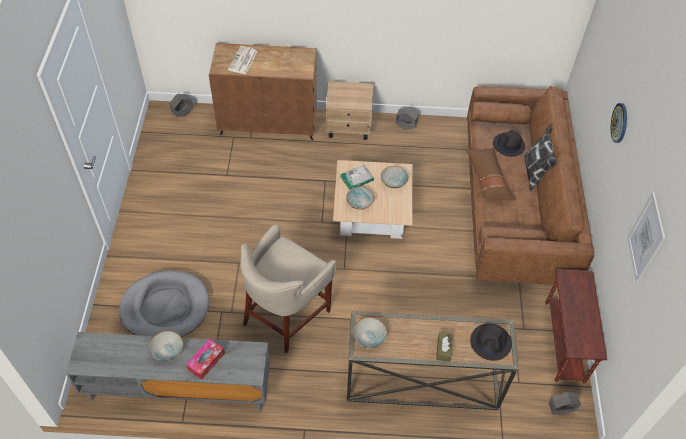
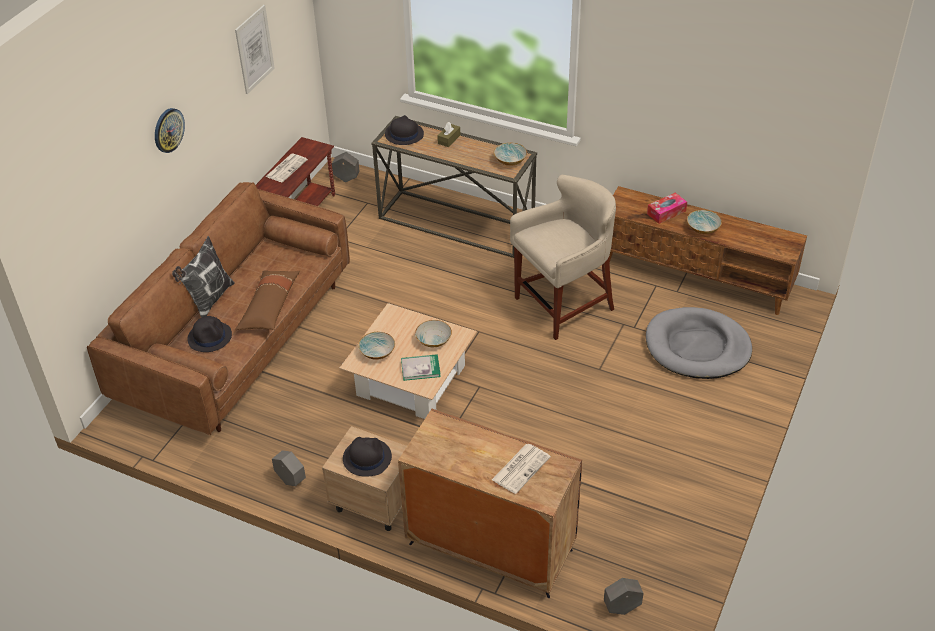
camera: 155 degrees left, 10 degrees down
(177, 388) = (696, 277): grey tv stand -> brown tv stand
(350, 95) = (367, 457): none -> black hat
(585, 310) = (286, 168): none -> newspaper

